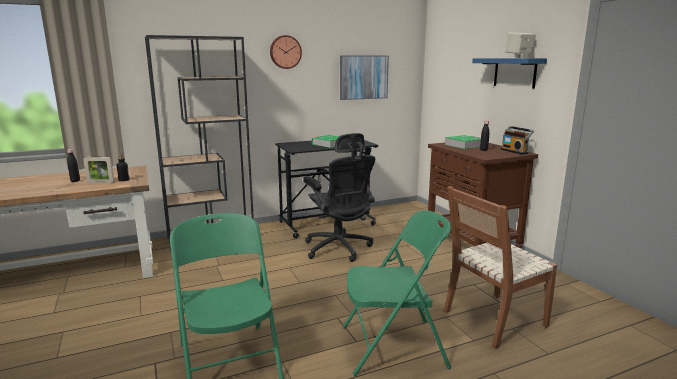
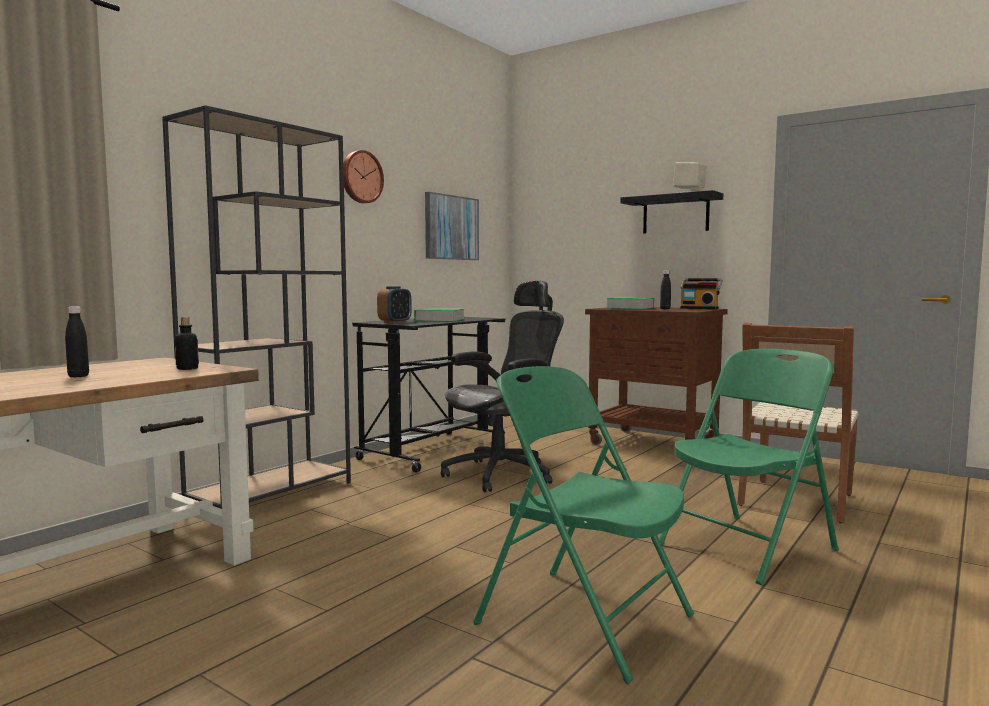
camera: 30 degrees left, 10 degrees down
(100, 182) = (147, 373): picture frame -> none
(295, 146) = (395, 322): none -> alarm clock
(339, 250) = (503, 474): office chair -> office chair turned 75 degrees counterclockwise
(515, 72) = (675, 214): blue shelf -> black shelf

